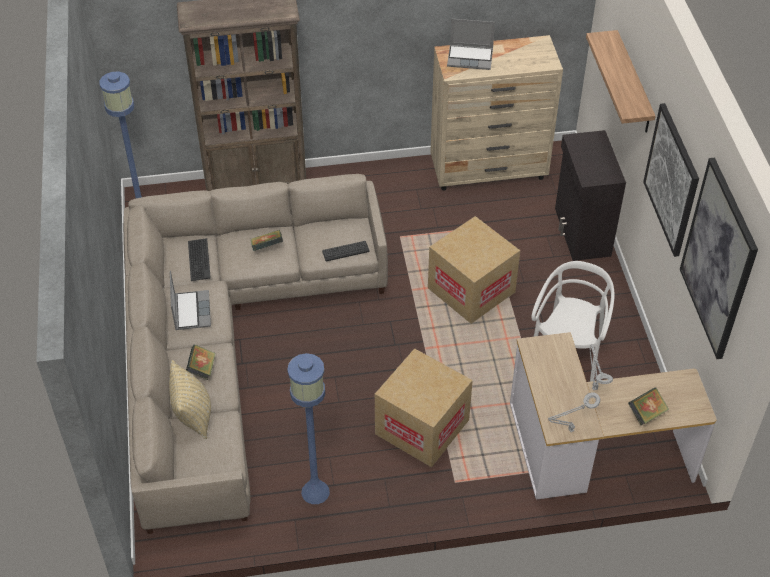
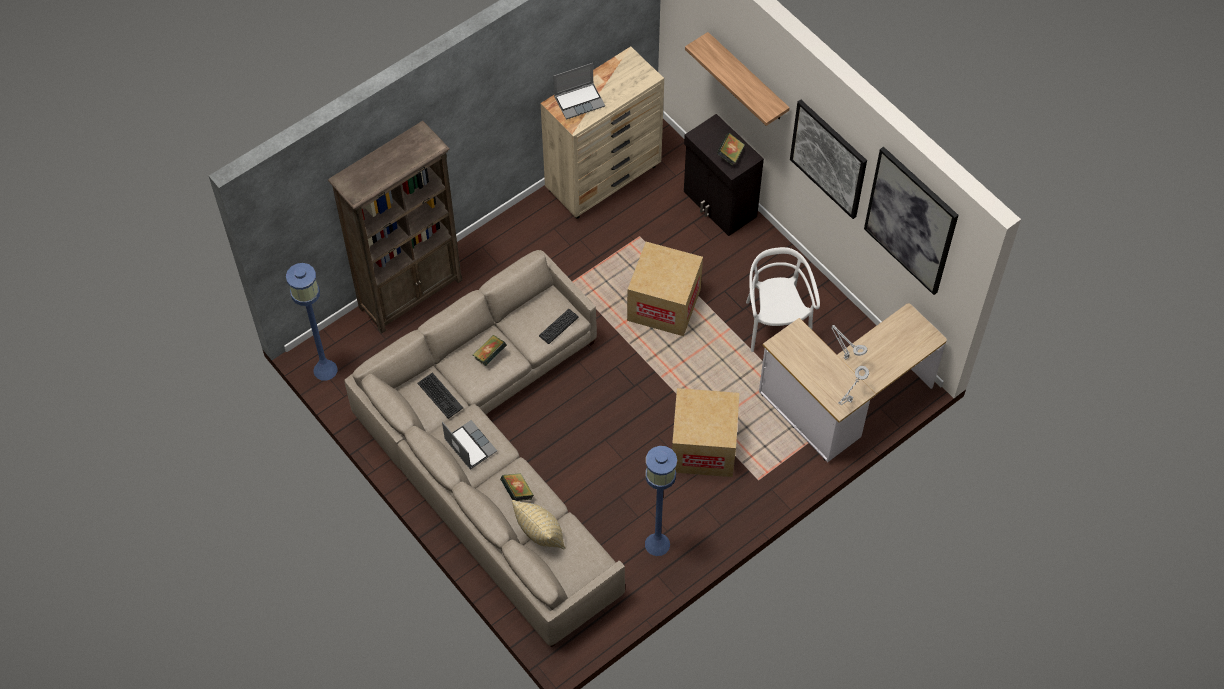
camera: 30 degrees left, 10 degrees up
(646, 413) = (895, 359): book -> book (730, 155)

